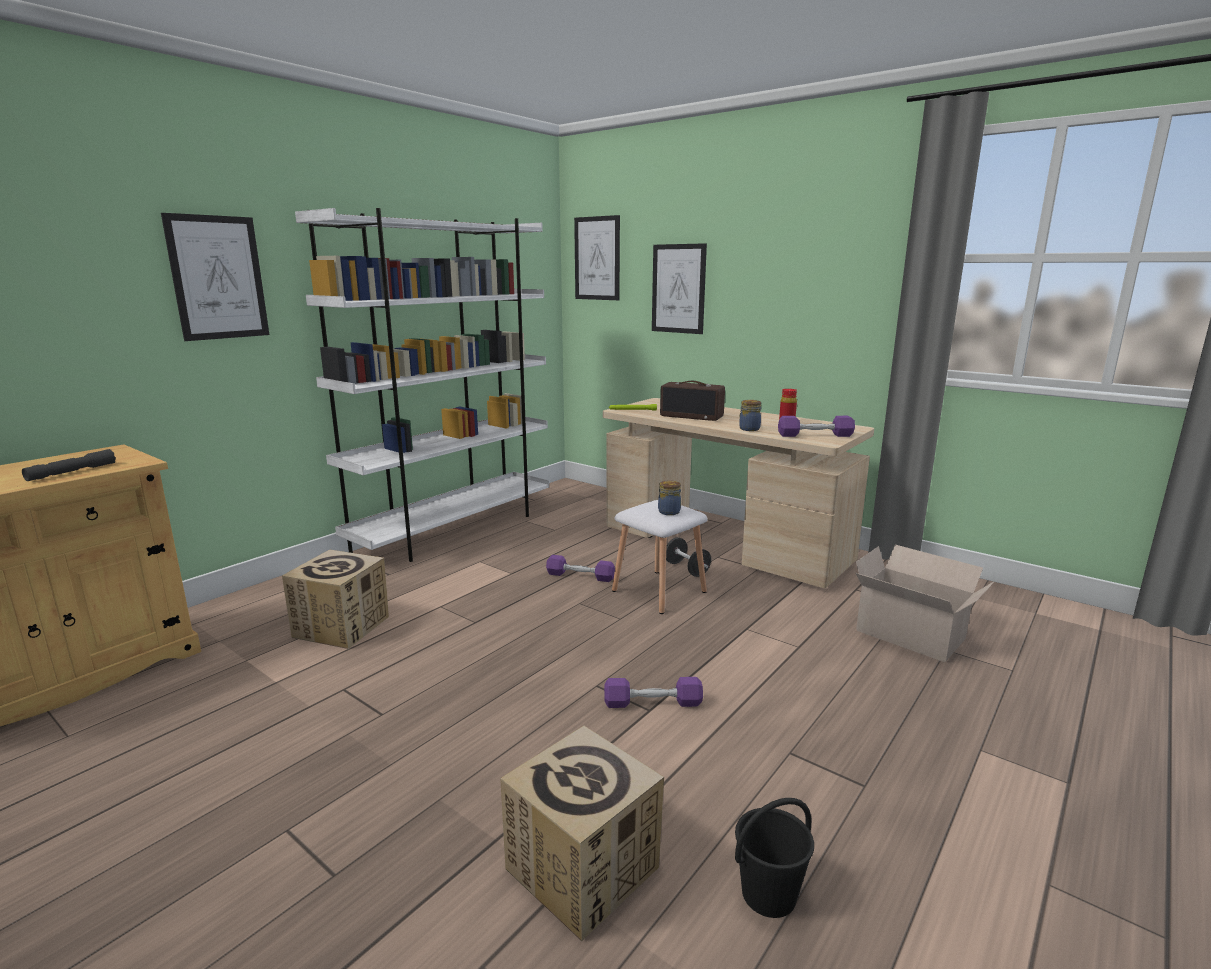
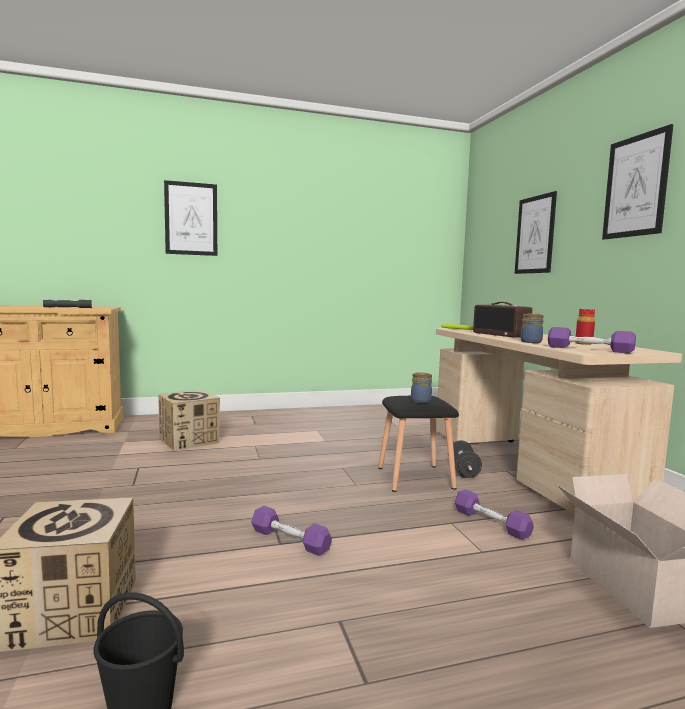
camera: 35 degrees right, 10 degrees down
(454, 529) = (330, 412): white bookcase -> none
(580, 576) = (370, 454): purple dumbbell -> purple dumbbell (491, 523)
(597, 258) = (485, 219): picture -> picture (635, 186)
(657, 591) = (414, 477): white stool -> black stool

